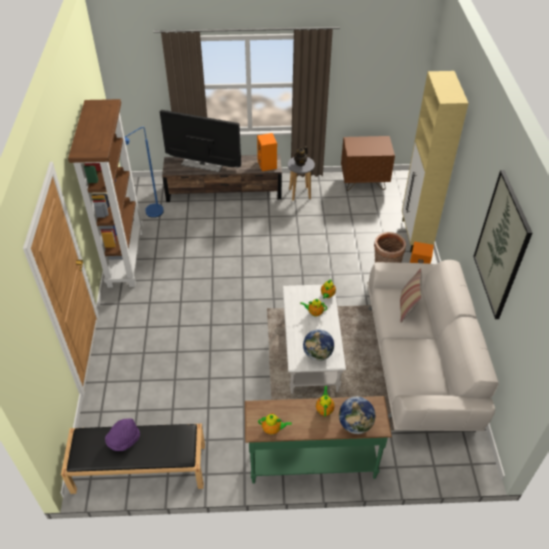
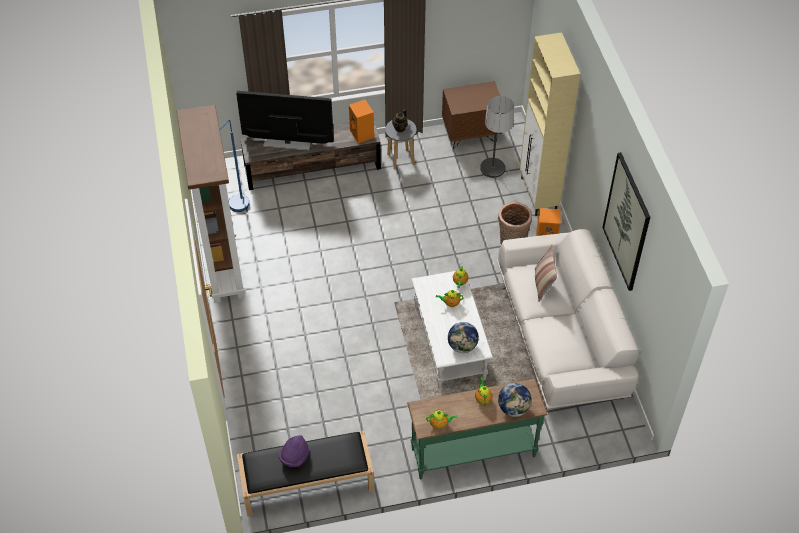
camera: 10 degrees left, 5 degrees up
(376, 222) = (493, 184): none -> floor lamp

